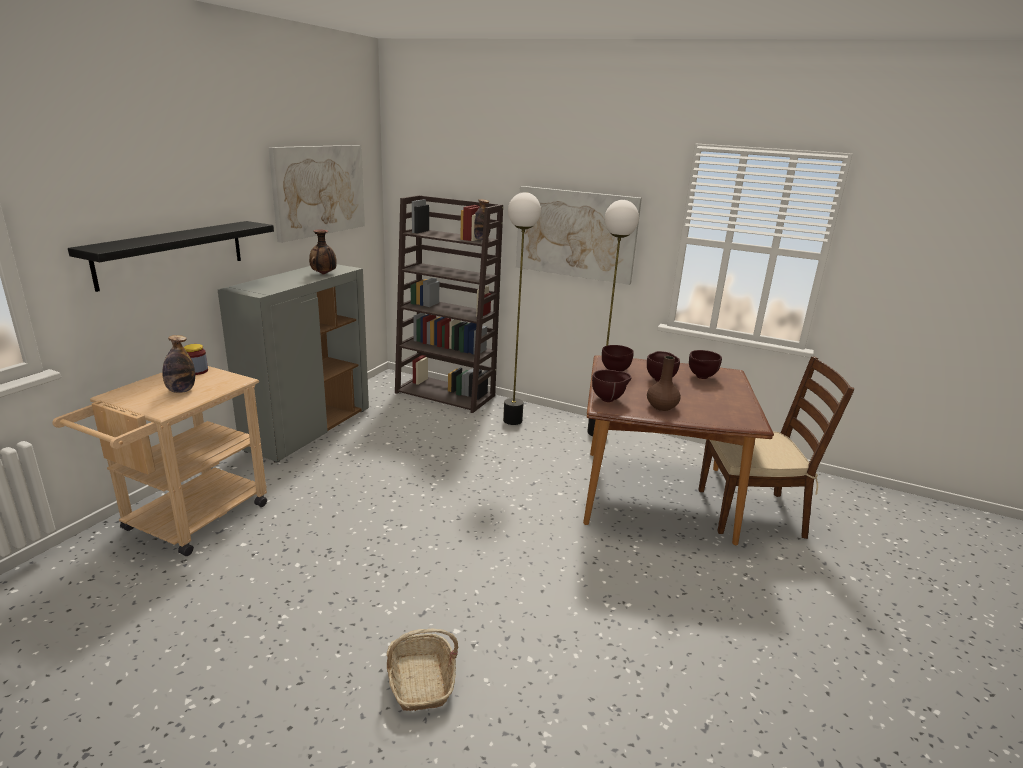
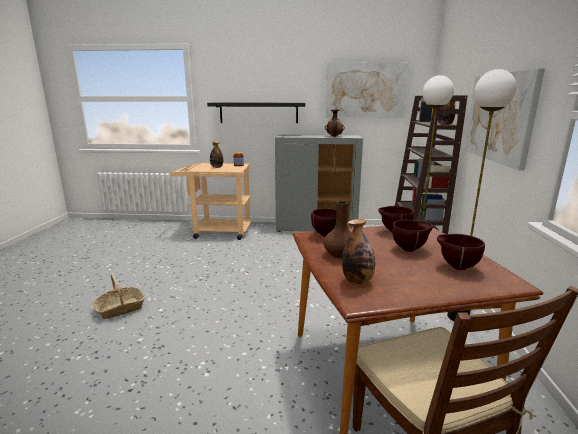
camera: 70 degrees right, 5 degrees down
(719, 415) = (357, 281): none -> bottle

